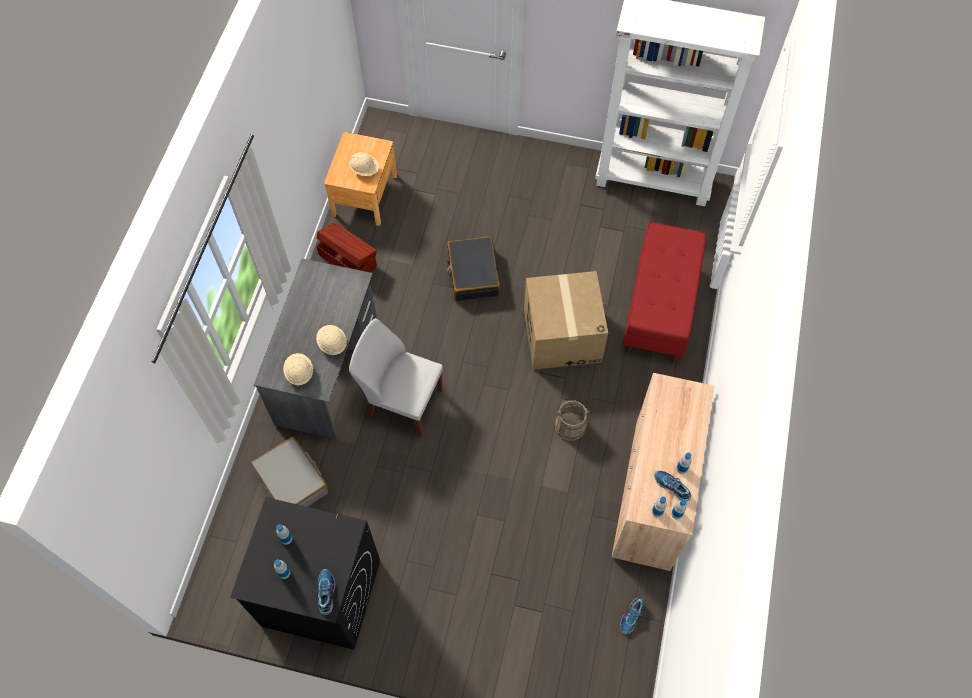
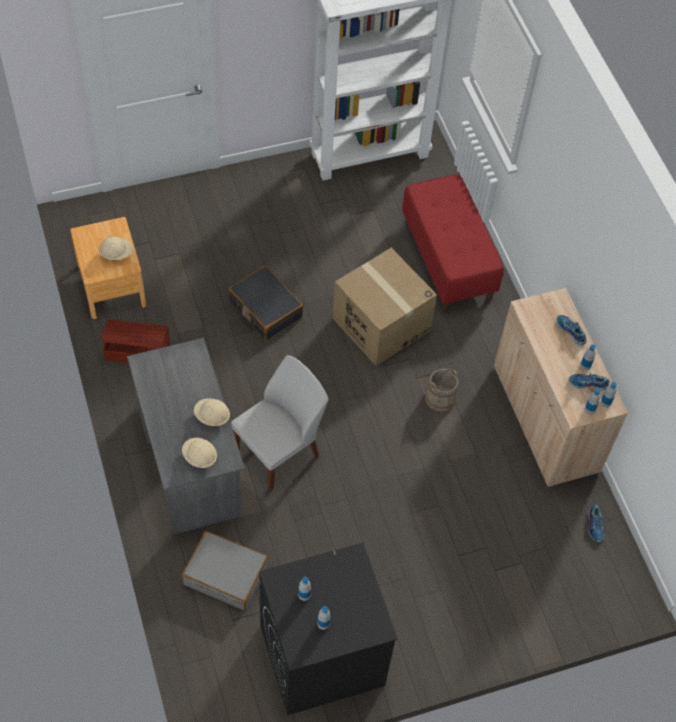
camera: 35 degrees left, 5 degrees down
(325, 592) = (371, 619): shoe -> shoe (570, 332)
(403, 401) = (279, 452): white chair -> white chair turned 150 degrees clockwise

